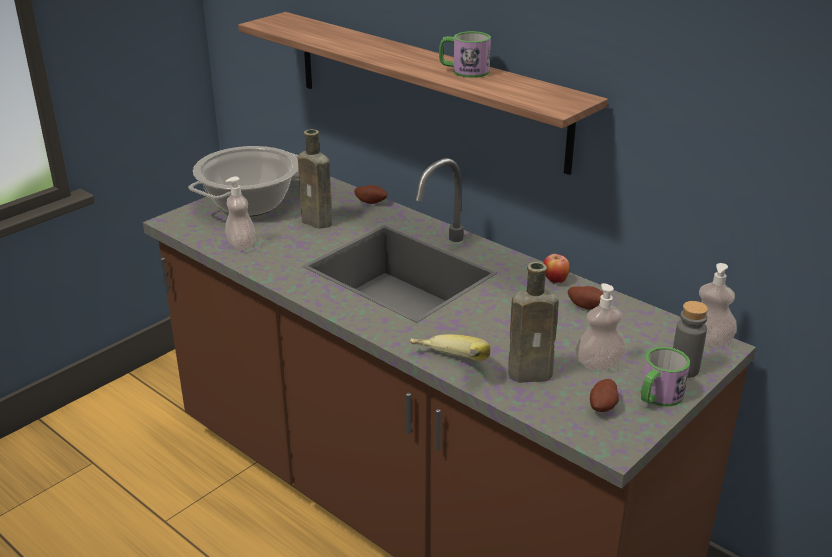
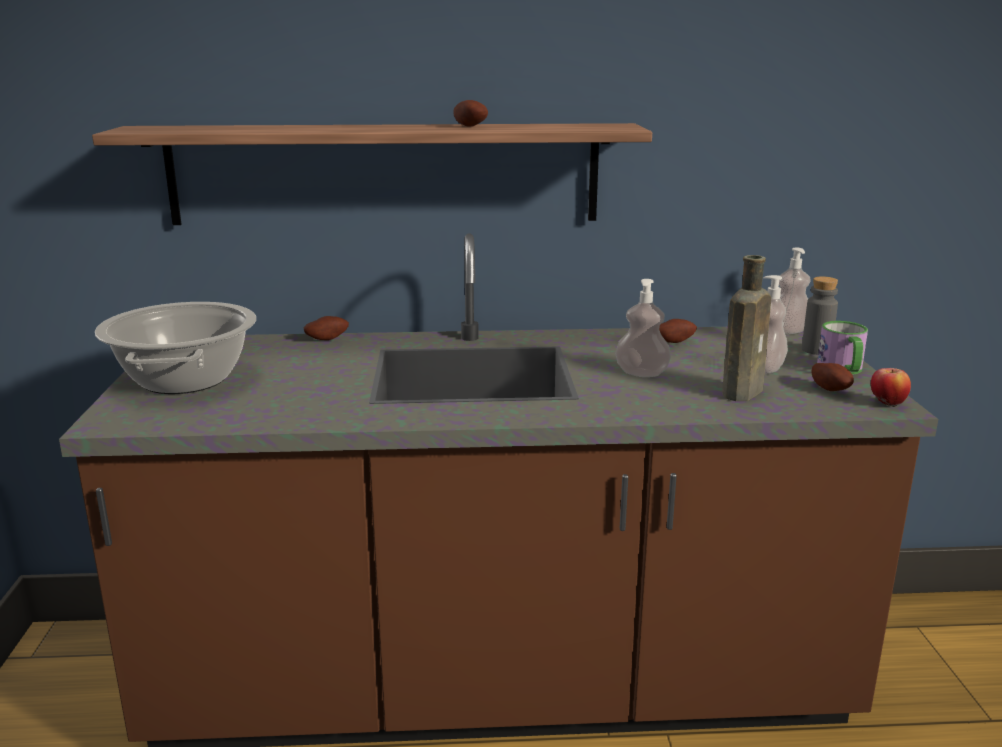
camera: 45 degrees left, 10 degrees down
(241, 245) = (256, 412): soap dispenser -> soap dispenser (641, 373)
(318, 222) = (305, 368): brown bottle -> none
(448, 367) = (678, 414): banana -> none
(464, 71) = (471, 126): mug -> potato
(554, 281) = (614, 336): apple -> apple (887, 404)

